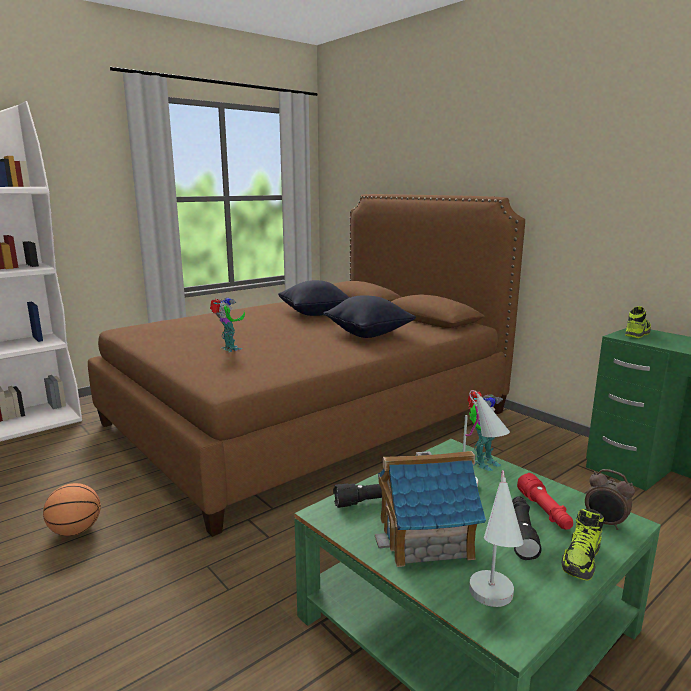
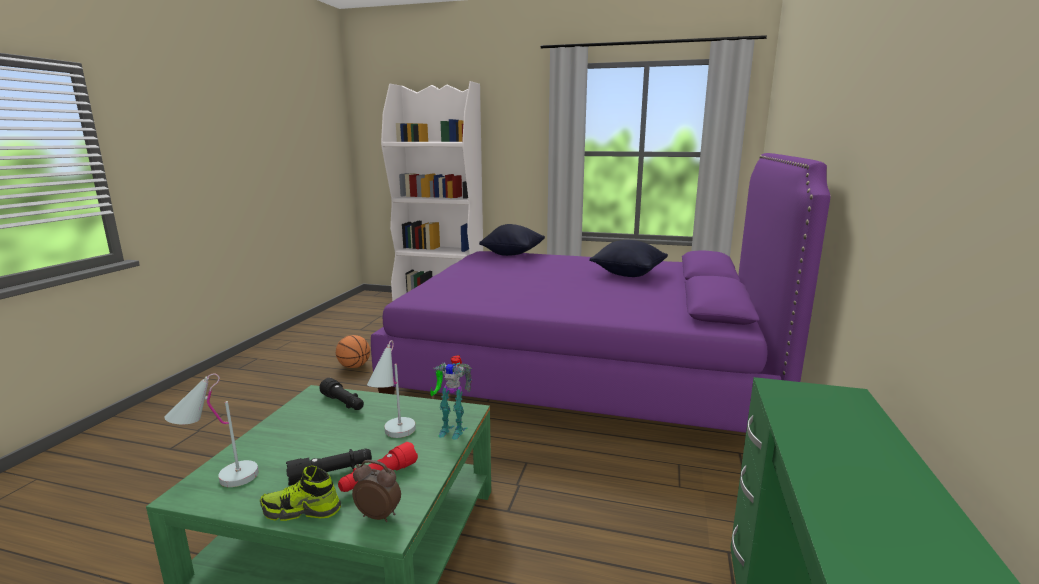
camera: 55 degrees right, 0 degrees up
(229, 349) = (486, 280): toy robot -> none
(308, 417) = (585, 371): brown bed -> purple bed
(368, 334) = (605, 301): black pillow -> black pillow (513, 254)
(426, 538) = (301, 435): toy house -> none
(605, 523) = (379, 515): alarm clock -> alarm clock turned 105 degrees clockwise
(637, 333) = (820, 396): shoe -> none

